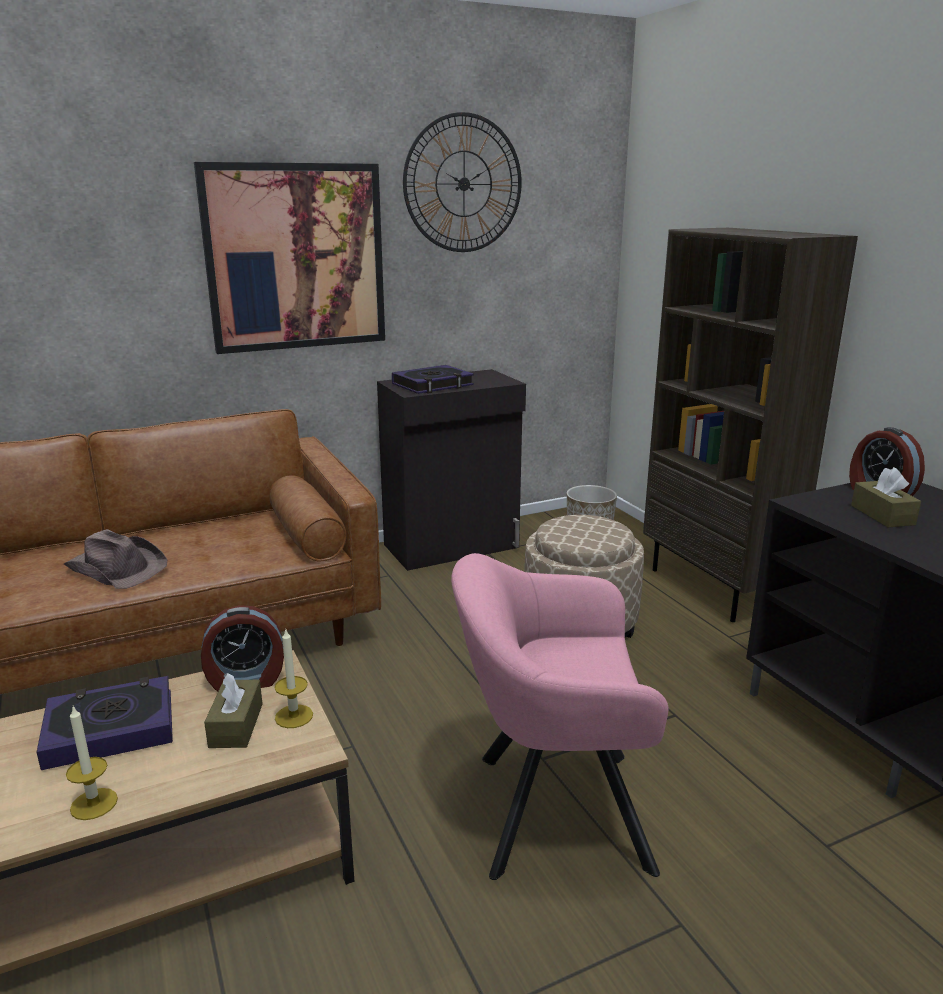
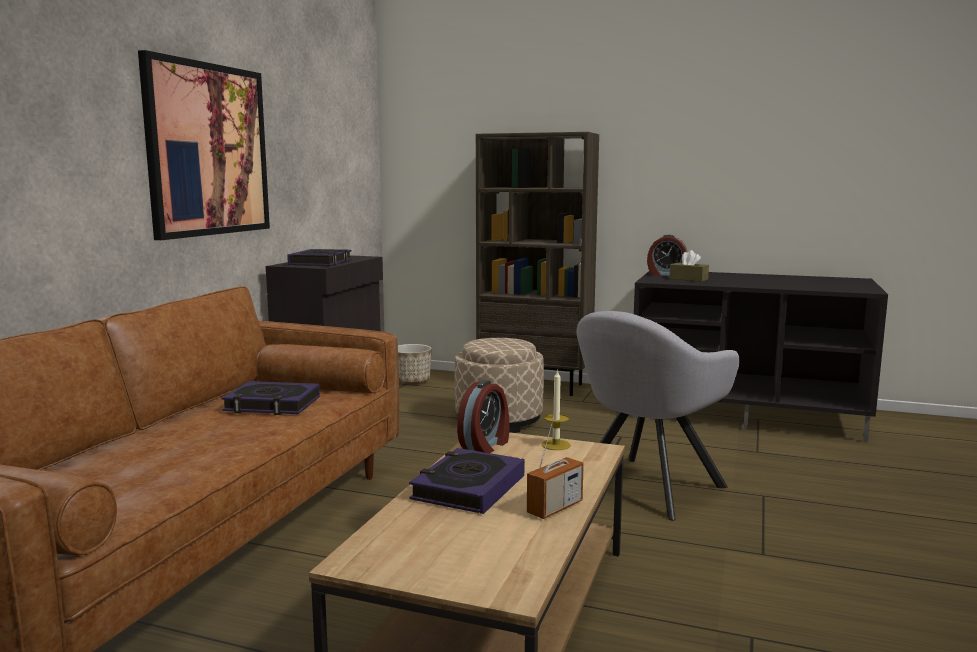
camera: 45 degrees left, 10 degrees down
(94, 804) = (555, 508): candle -> radio
(117, 568) = (221, 435): brown hat -> none
(218, 545) = (272, 405): none -> book
(236, 725) = (536, 458): brown tissue box -> none
(463, 184) = (303, 98): wall clock -> none
(549, 810) = (644, 488): pink armchair -> grey armchair

